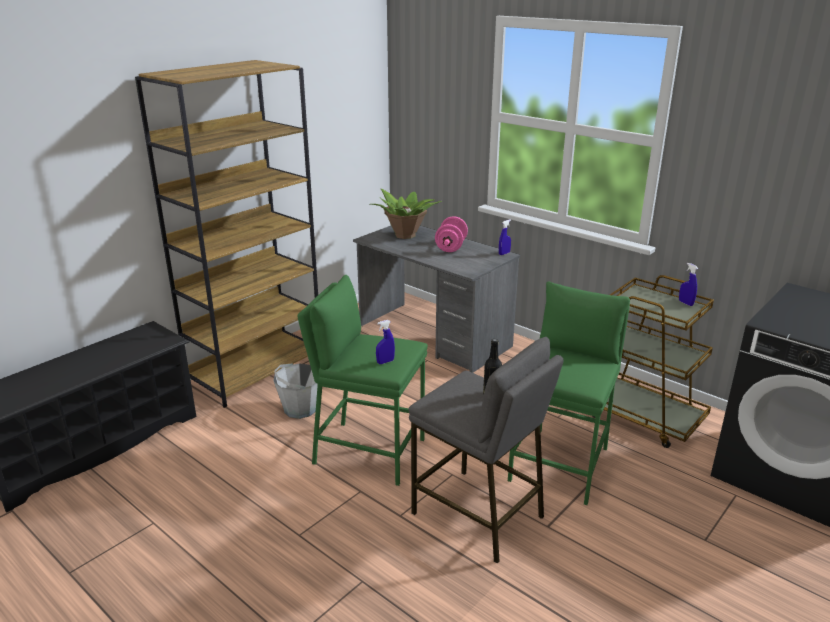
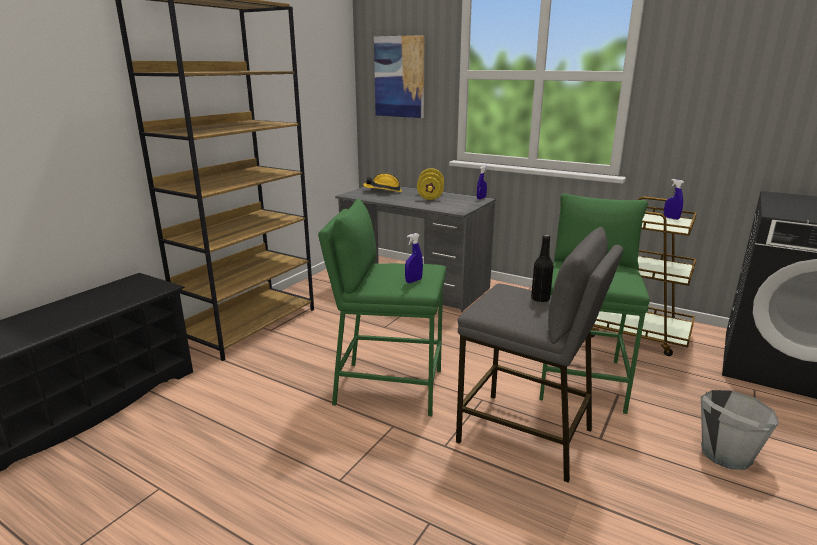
camera: 10 degrees left, 5 degrees down
(300, 409) = (304, 355): grey bucket -> grey bucket (725, 454)
(405, 235) = (383, 191): potted plant -> hard hat
(432, 109) = (399, 77): none -> picture
(451, 247) = (430, 196): pink dumbbell -> yellow dumbbell

